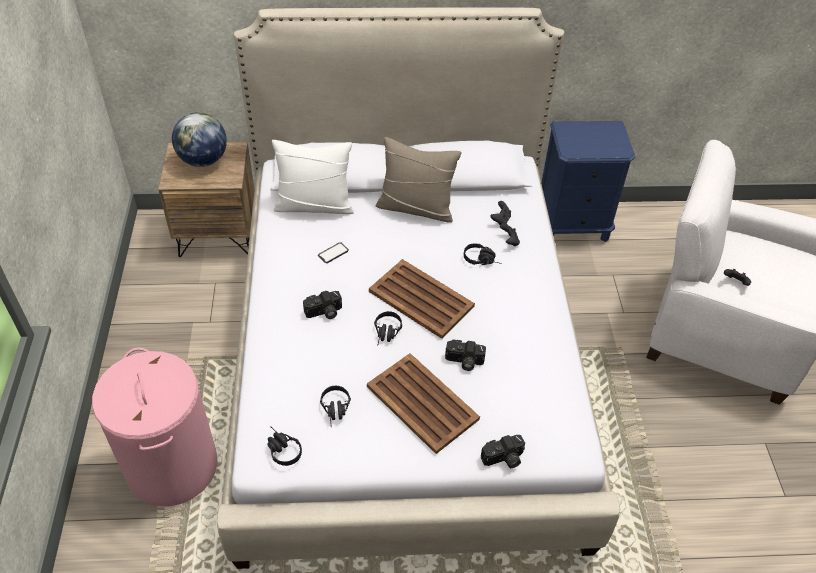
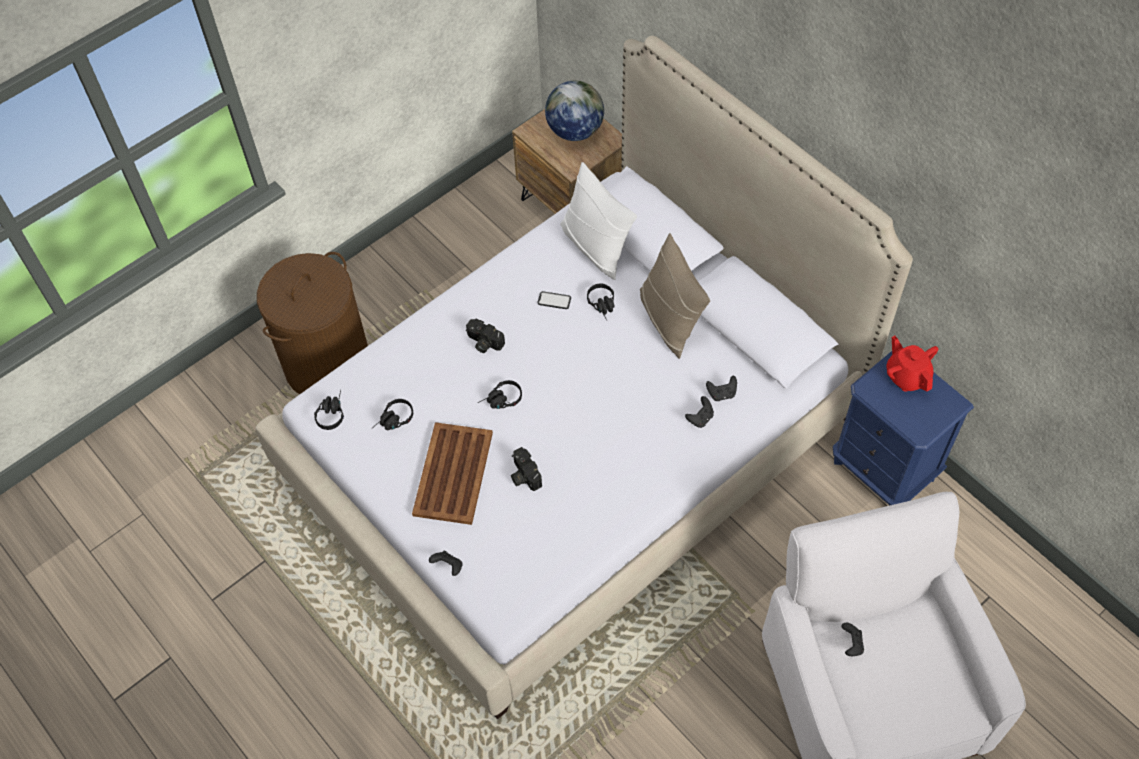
camera: 55 degrees right, 10 degrees up
(171, 466) = (327, 364): pink laundry basket -> brown laundry basket
(421, 299) = (562, 399): brown tray -> none
(482, 260) = (655, 413): black headphones -> black headphones (603, 306)
(503, 459) = (448, 566): camera -> black game controller
(577, 132) = (907, 376): none -> red teapot

